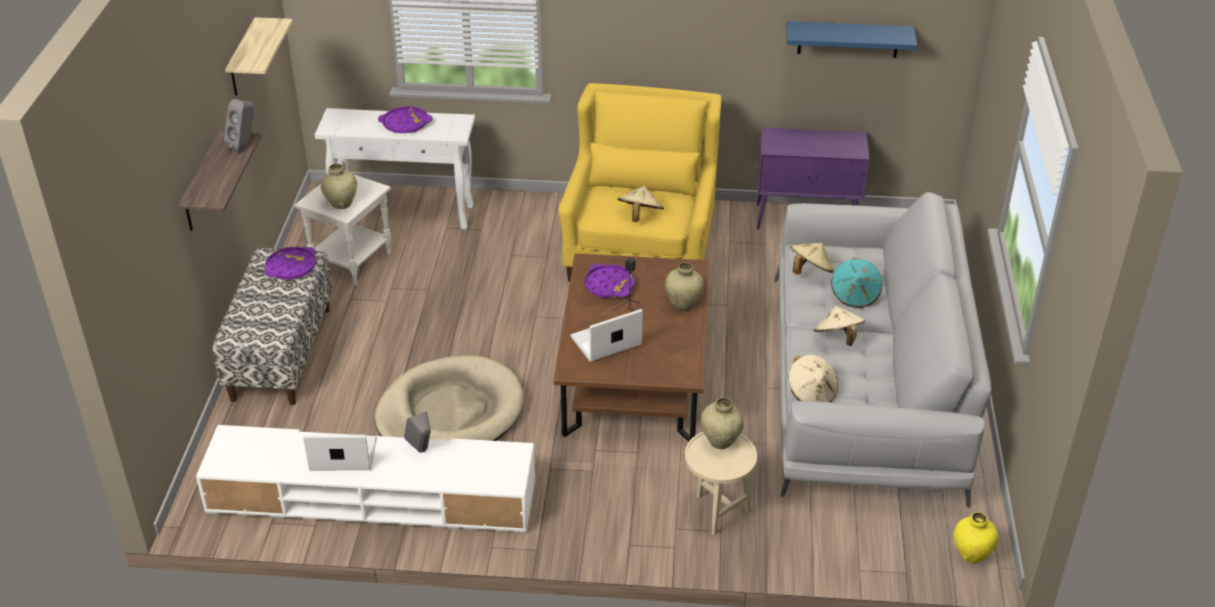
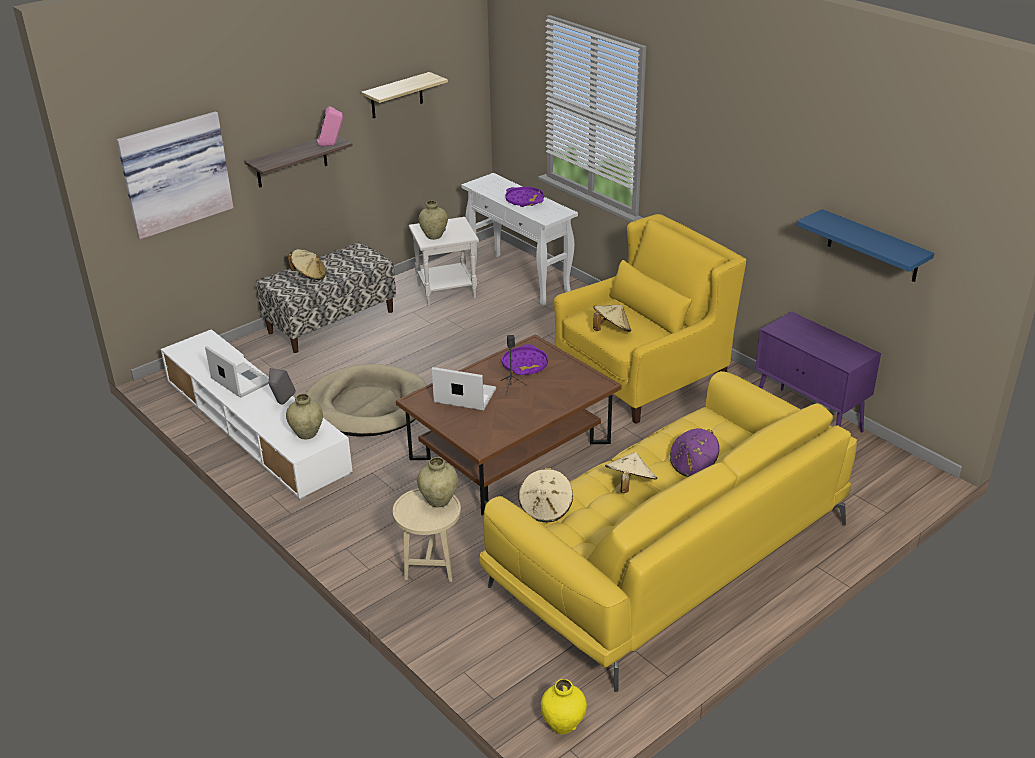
camera: 45 degrees right, 5 degrees down
(143, 254) = (174, 173): none -> picture
(244, 145) = (332, 145): grey speaker -> pink speaker
(291, 267) = (360, 261): purple tray -> none
(683, 304) = (555, 402): beige vase -> beige vase (307, 434)
(810, 271) = (685, 430): beige hat -> beige hat (309, 275)
(855, 295) = (693, 465): turquoise hat -> purple hat
(864, 386) = (668, 556): grey sofa -> yellow sofa

